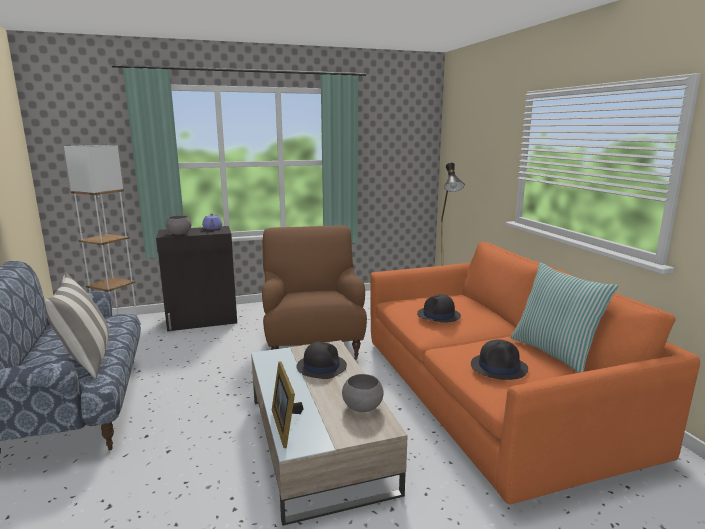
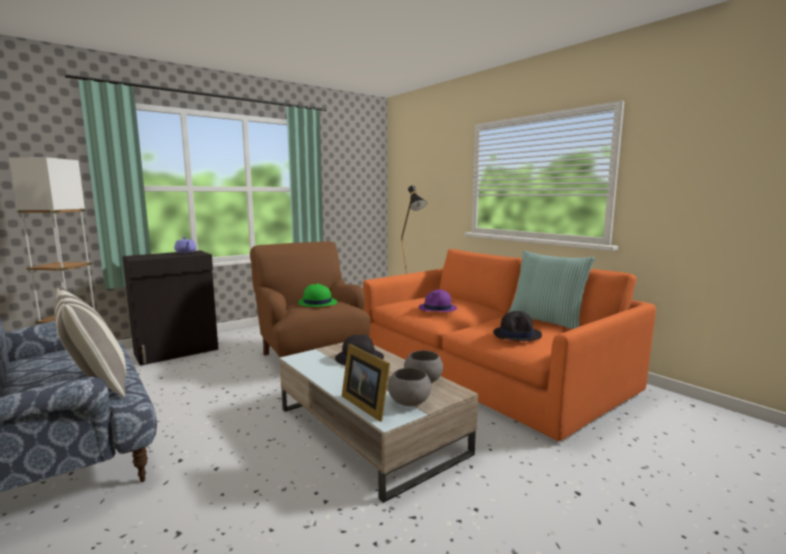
camera: 20 degrees left, 5 degrees down
(179, 234) = (152, 257): grey bowl -> grey bowl (409, 402)
(314, 294) = (317, 303): none -> green hat
(438, 315) = (437, 308): black hat -> purple hat

